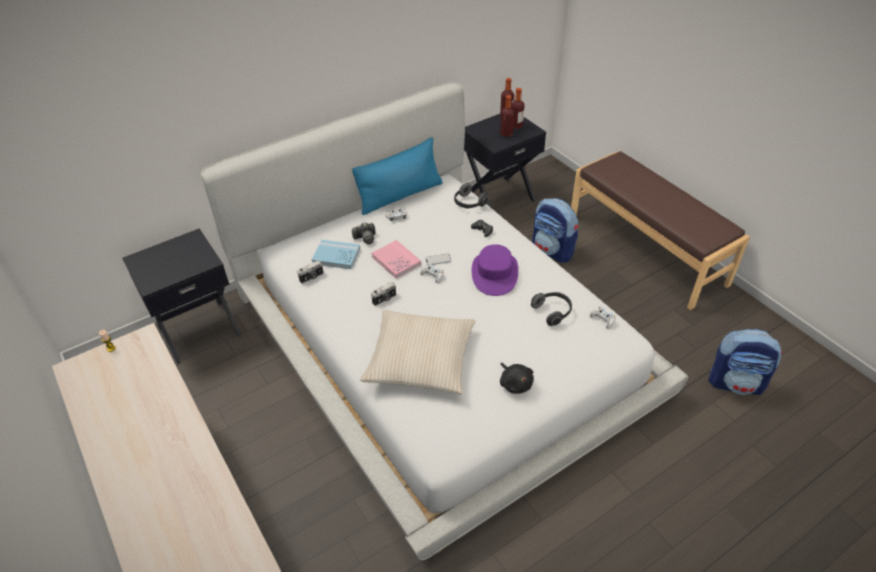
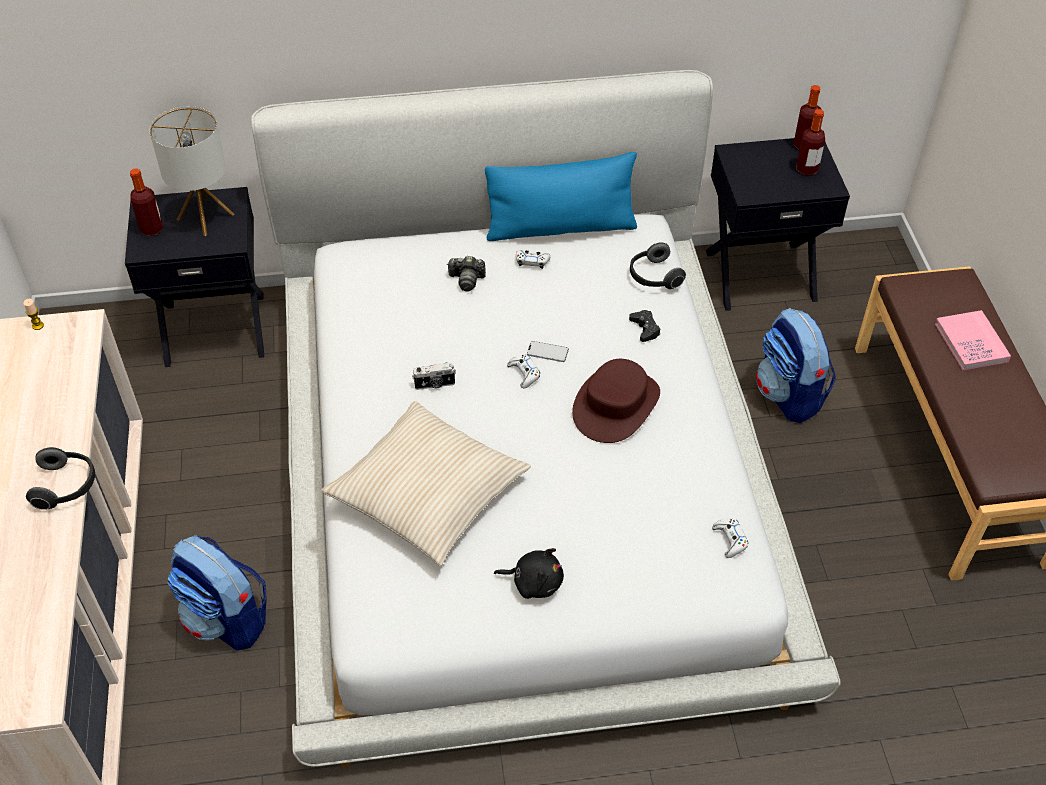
camera: 25 degrees right, 5 degrees up
(182, 253) = (205, 217): none -> table lamp
(312, 277) = (358, 314): camera -> none
(336, 256) = (410, 293): blue book -> none
(396, 261) = (487, 331): pink book -> pink book (971, 342)
(494, 273) = (615, 405): purple hat -> brown hat
(506, 133) = (781, 177): bottle -> bottle (151, 229)
(515, 383) = (534, 582): black plush toy -> black plush toy turned 75 degrees counterclockwise
(552, 312) = (661, 498): headphones -> headphones (66, 486)
(736, 383) = (942, 727): backpack -> backpack (227, 619)

